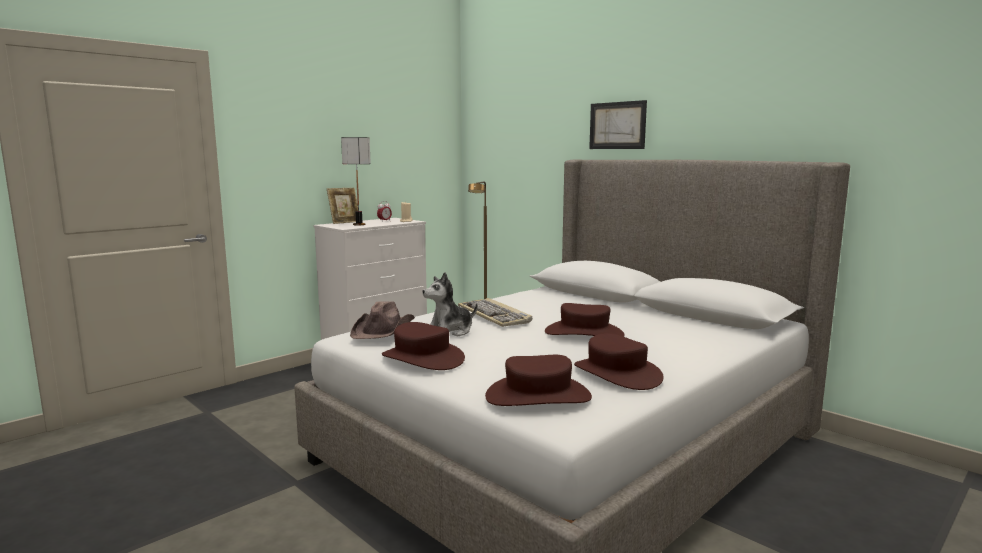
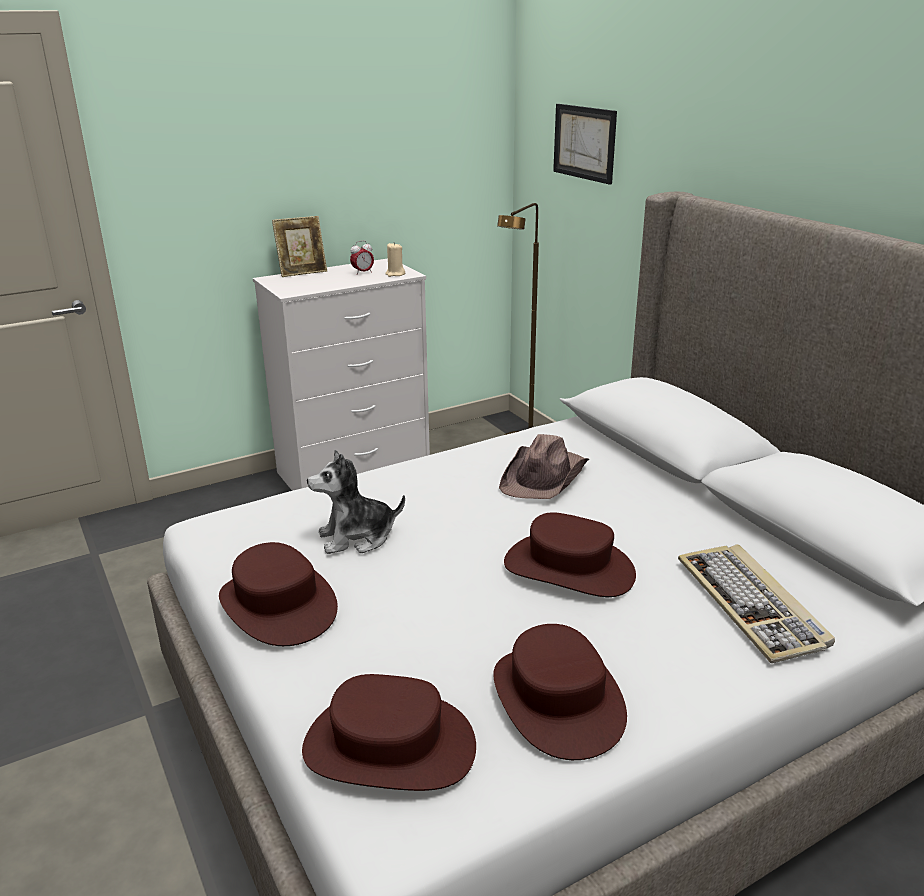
camera: 15 degrees right, 15 degrees up
(358, 224) = (316, 282): table lamp -> none
(383, 329) = (263, 519): brown hat -> brown hat (545, 476)
(495, 315) = (453, 498): keyboard -> keyboard (752, 605)
(617, 125) = (749, 135): picture -> picture (584, 142)

